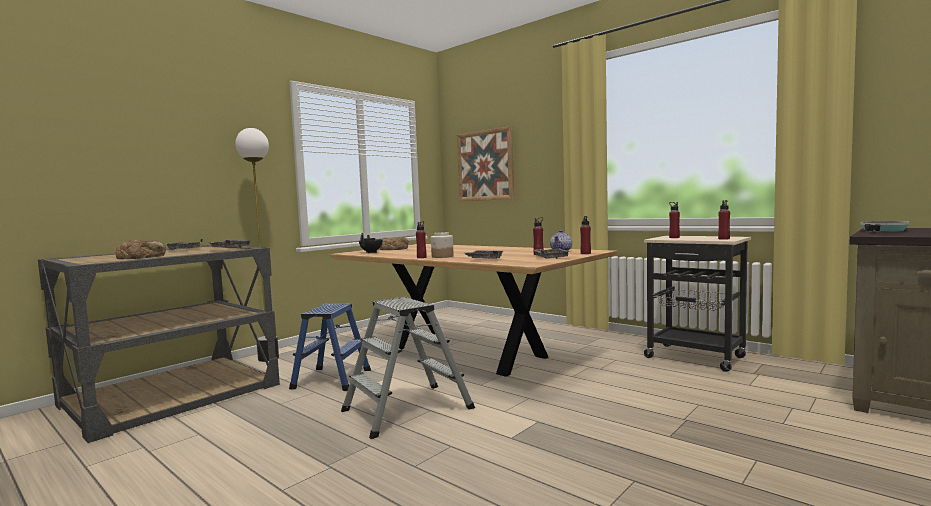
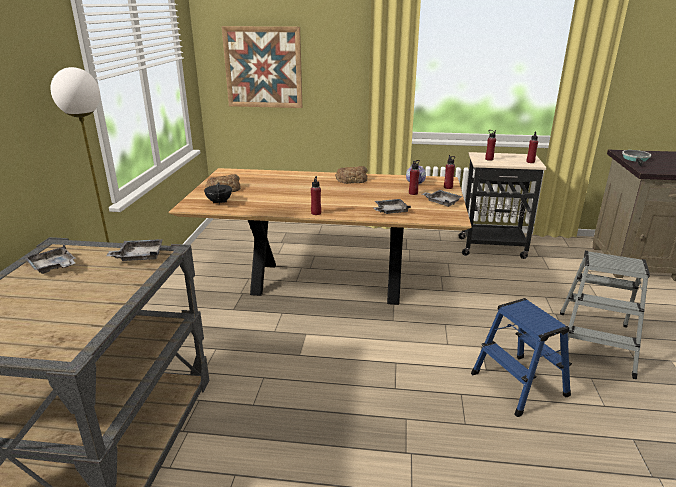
camera: 35 degrees left, 20 degrees up
(142, 257) = (75, 310): bread -> bread (352, 179)
(332, 379) = (253, 354): blue step ladder -> blue step ladder (519, 383)
(408, 409) = (377, 368): grey step ladder -> grey step ladder (594, 342)
(442, 256) = (333, 208): jar -> none

